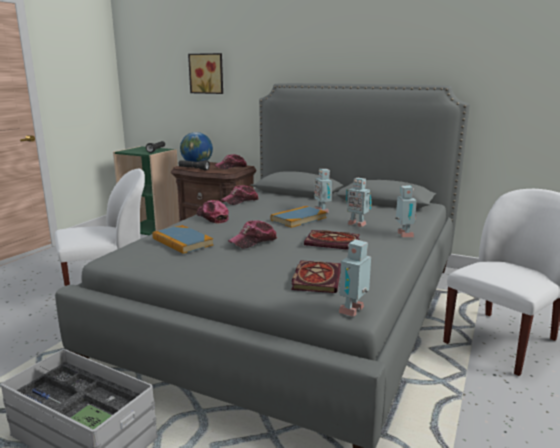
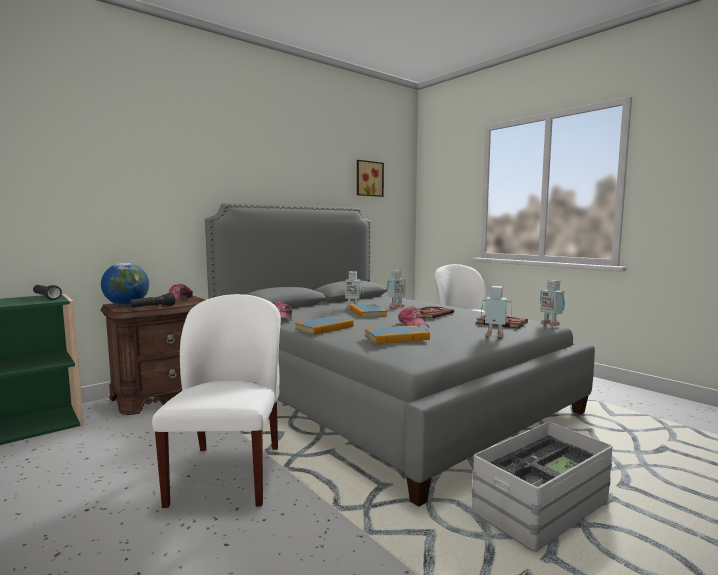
camera: 65 degrees left, 10 degrees down
(207, 73) = (117, 189): picture -> picture (368, 179)
(212, 217) = (324, 328): cap -> book
(403, 235) = (430, 304): toy robot -> toy robot (495, 336)

